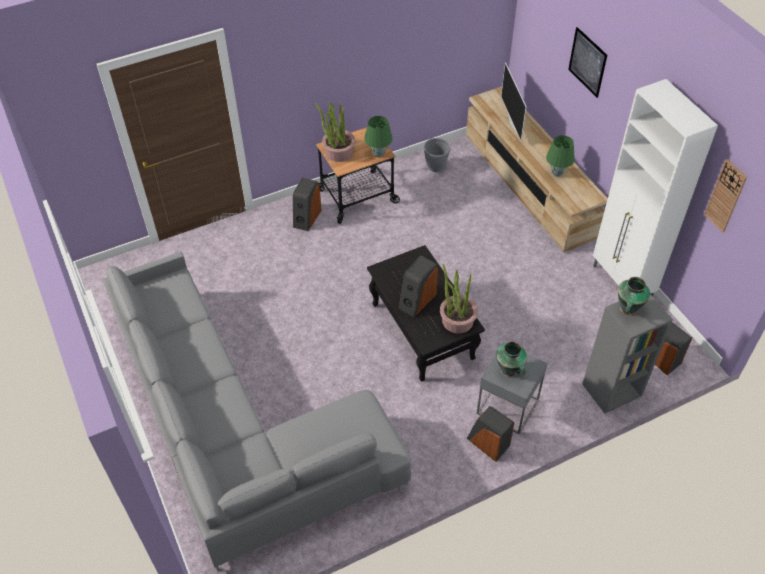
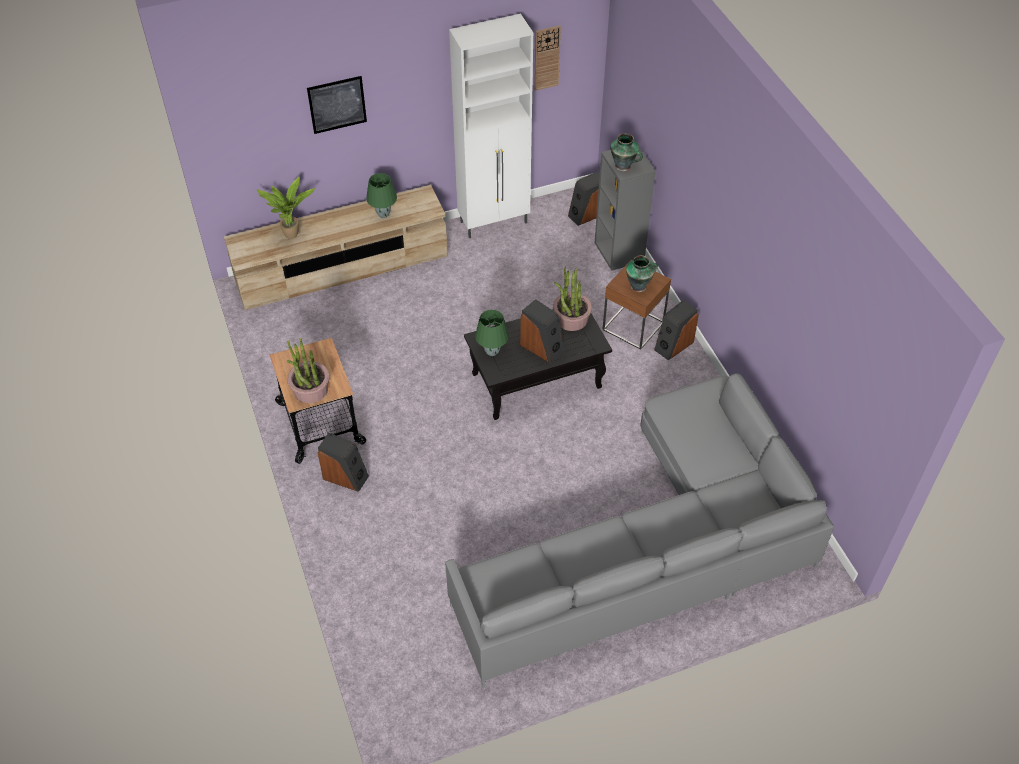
camera: 85 degrees left, 0 degrees up
(378, 154) = (324, 352): green table lamp -> green table lamp (492, 352)
(436, 167) = (291, 344): grey planter -> none
(507, 406) = (633, 326): grey side table -> brown side table
(513, 122) = (292, 236): television -> potted plant

